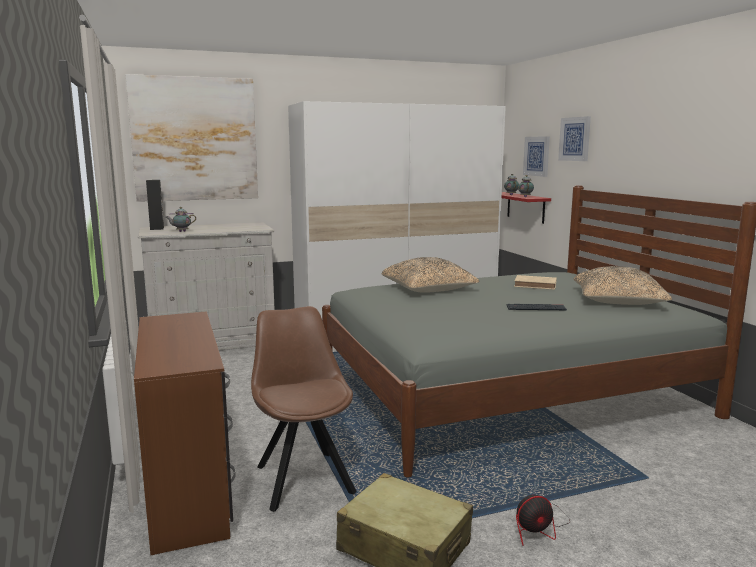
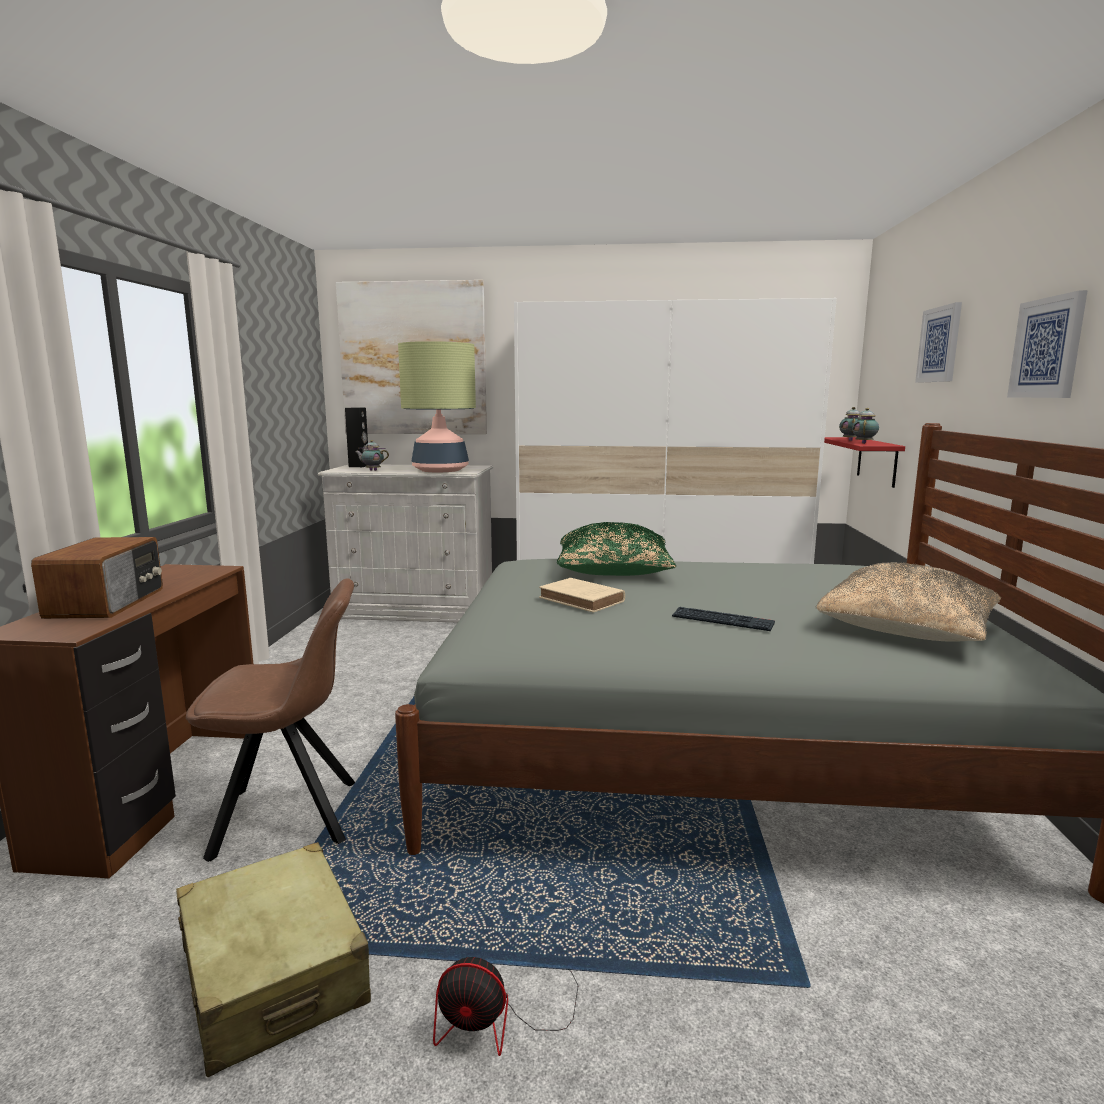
camera: 25 degrees right, 0 degrees up
(176, 345) = (108, 603): none -> radio
(236, 228) = (440, 470): none -> table lamp
(303, 479) = (288, 817): brown chair -> brown chair turned 75 degrees clockwise
(428, 288) = (613, 569): beige pillow -> green pillow
(536, 285) = (791, 583): beige book -> beige book (583, 600)
(537, 156) = (894, 378): picture -> picture (1048, 348)

